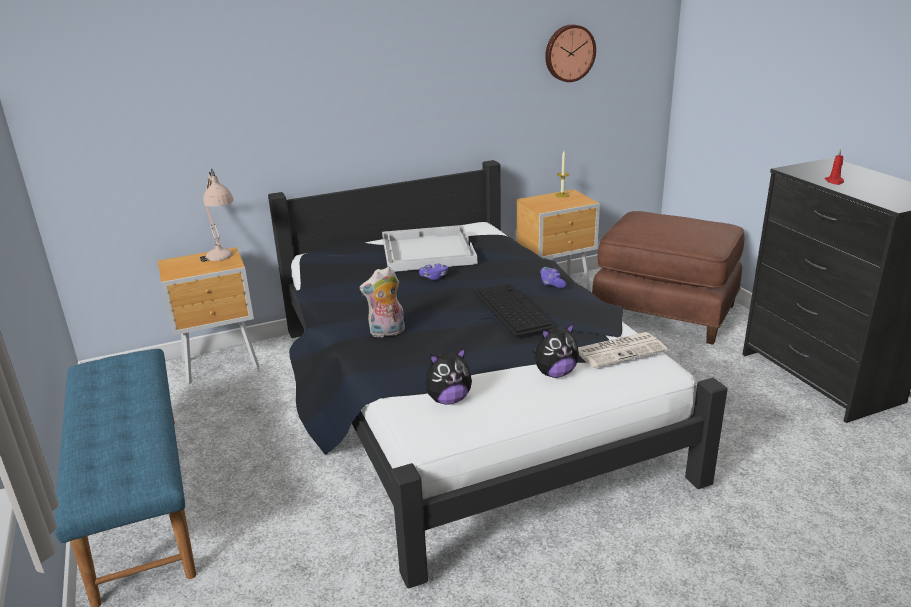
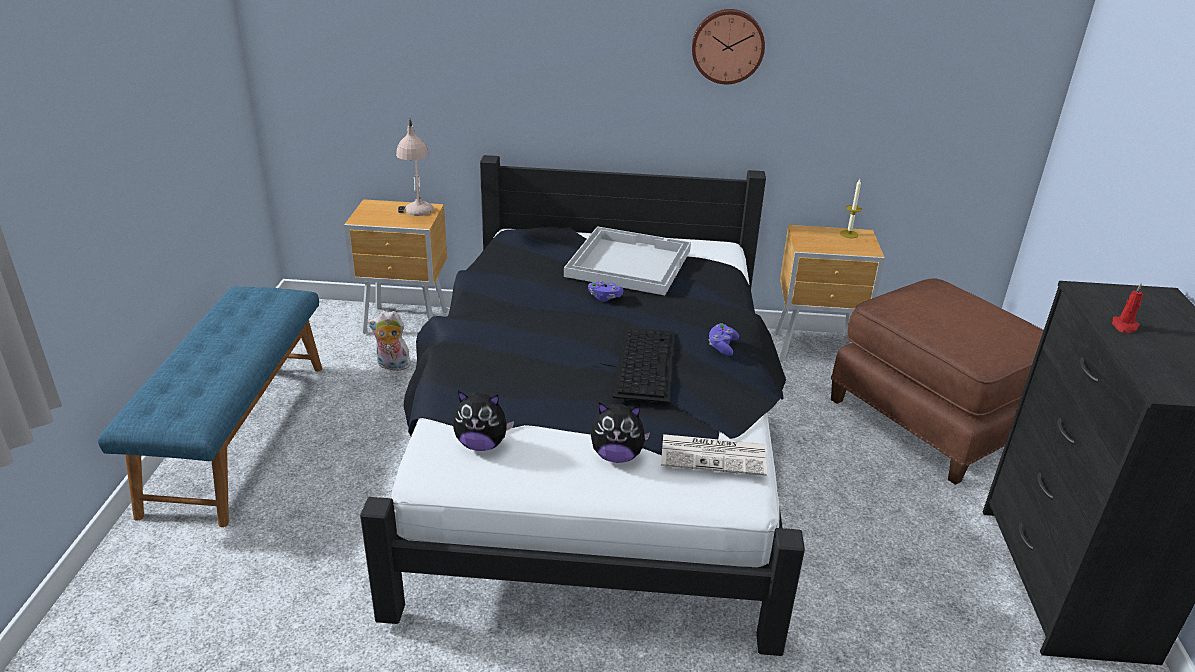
camera: 25 degrees right, 5 degrees up
(386, 333) = (493, 347): plush toy -> plush toy (392, 366)
(569, 53) = (896, 54): wall clock -> wall clock (728, 46)

